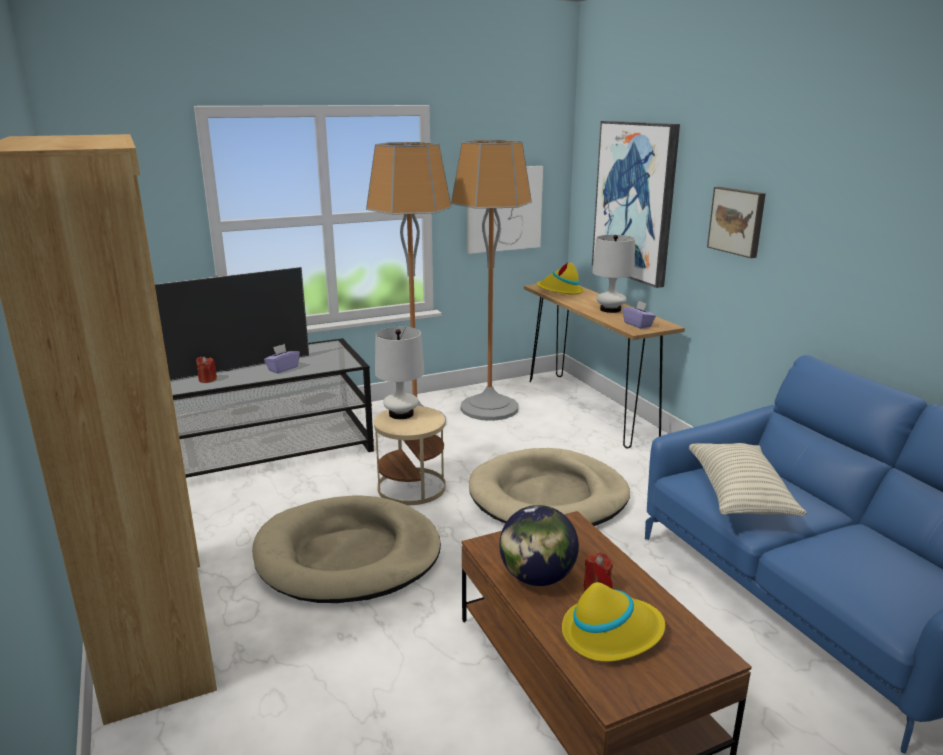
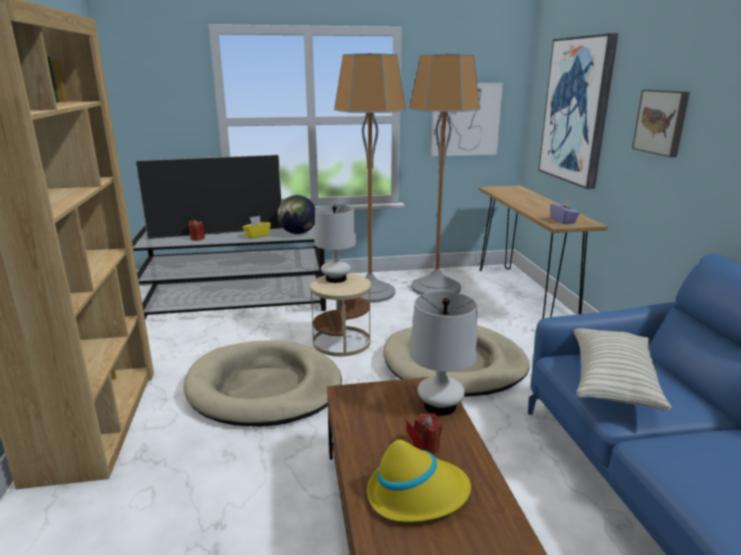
camera: 15 degrees right, 0 degrees up
(282, 368) = (257, 235): purple tissue box -> yellow tissue box
(537, 578) = (374, 429): globe -> globe (297, 233)
(560, 291) = (507, 192): yellow hat -> none
(610, 309) = (544, 208): white table lamp -> white table lamp (440, 406)

